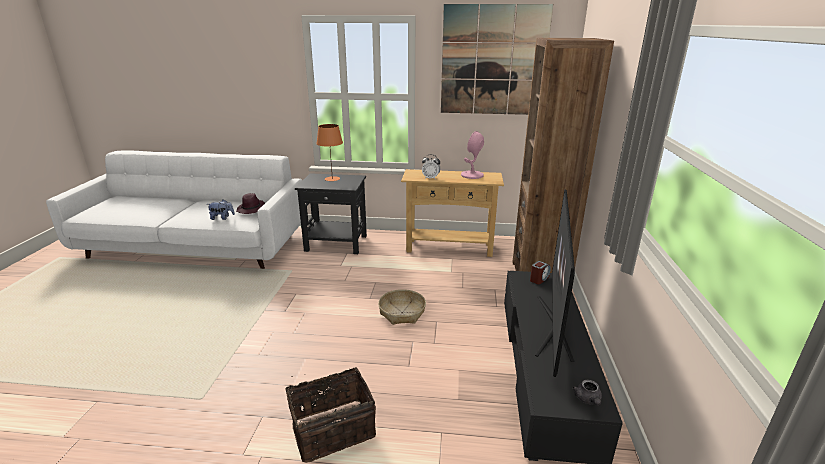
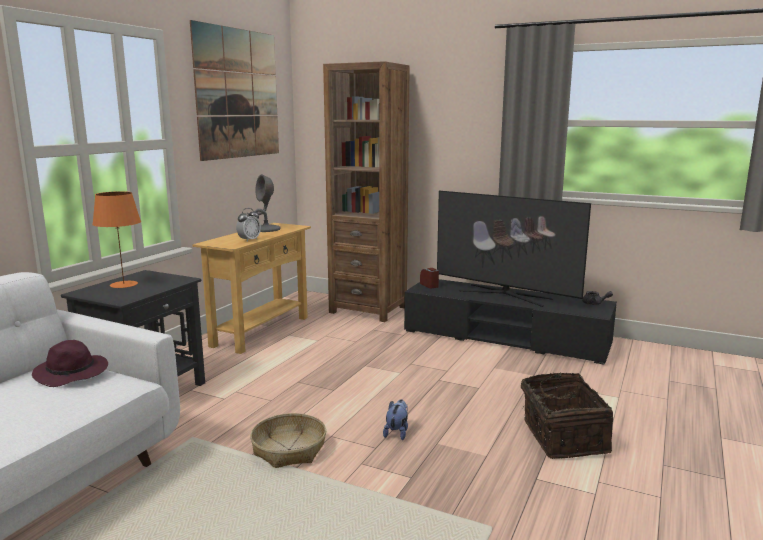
camera: 70 degrees left, 10 degrees down
(222, 218) = (65, 402): plush toy -> plush toy (397, 432)
(402, 313) = (381, 377): basket -> basket (289, 449)
(472, 175) = (266, 229): pink table lamp -> grey table lamp

